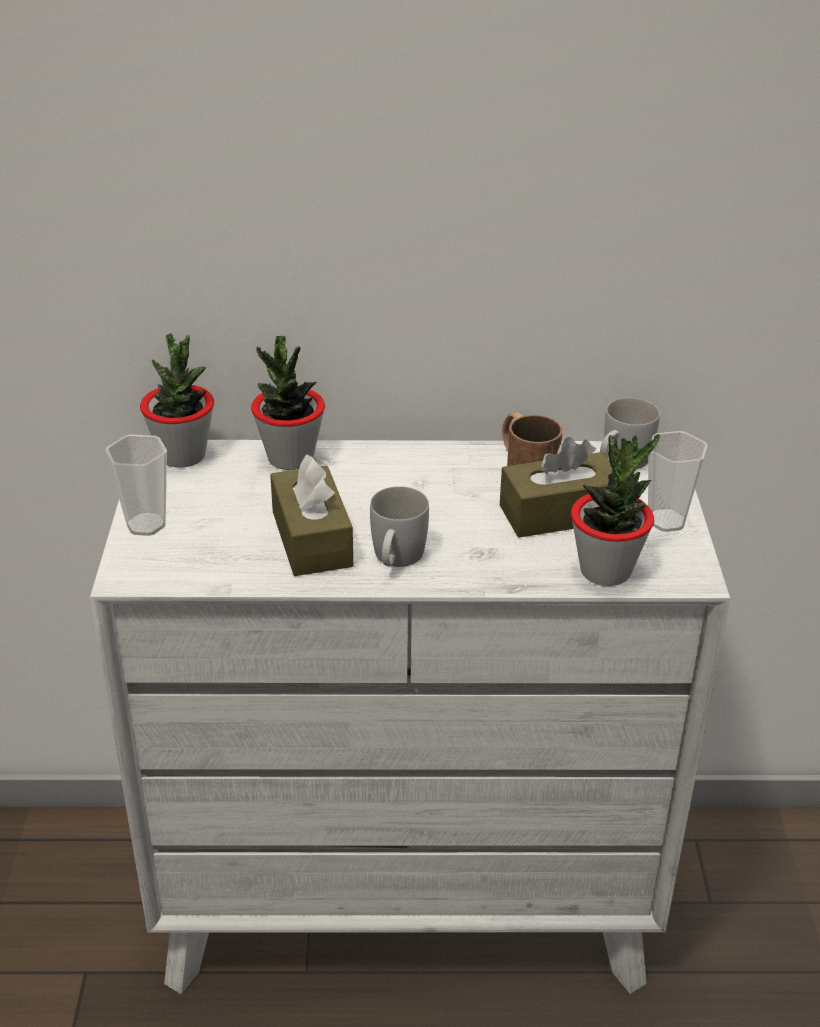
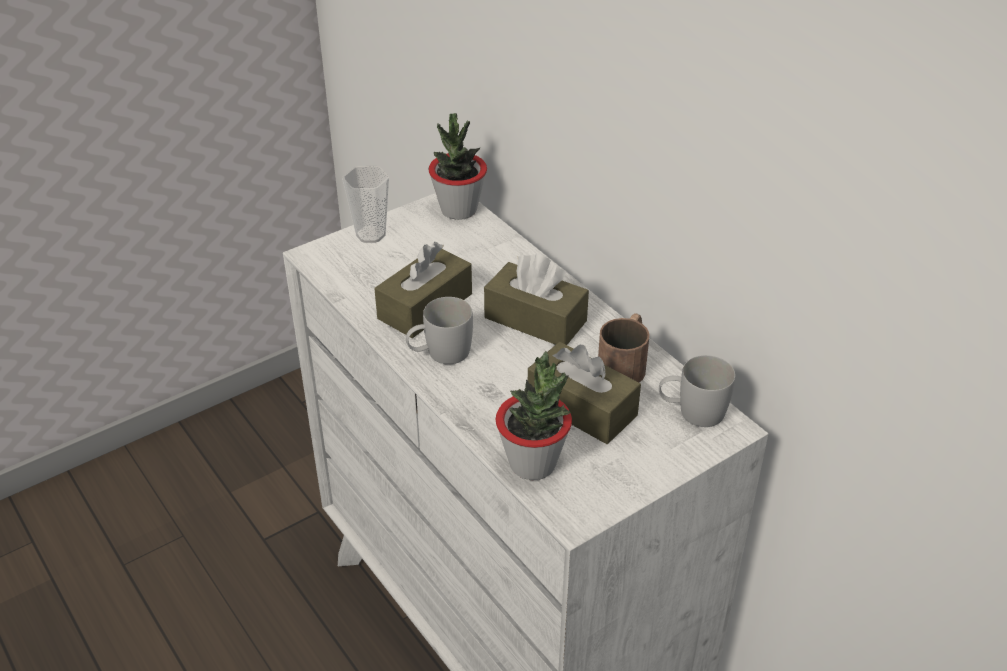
camera: 55 degrees right, 5 degrees up
(290, 458) = (506, 252): potted plant -> none
(410, 485) = (535, 319): none -> brown tissue box
(666, 521) = (637, 471): cup -> none

